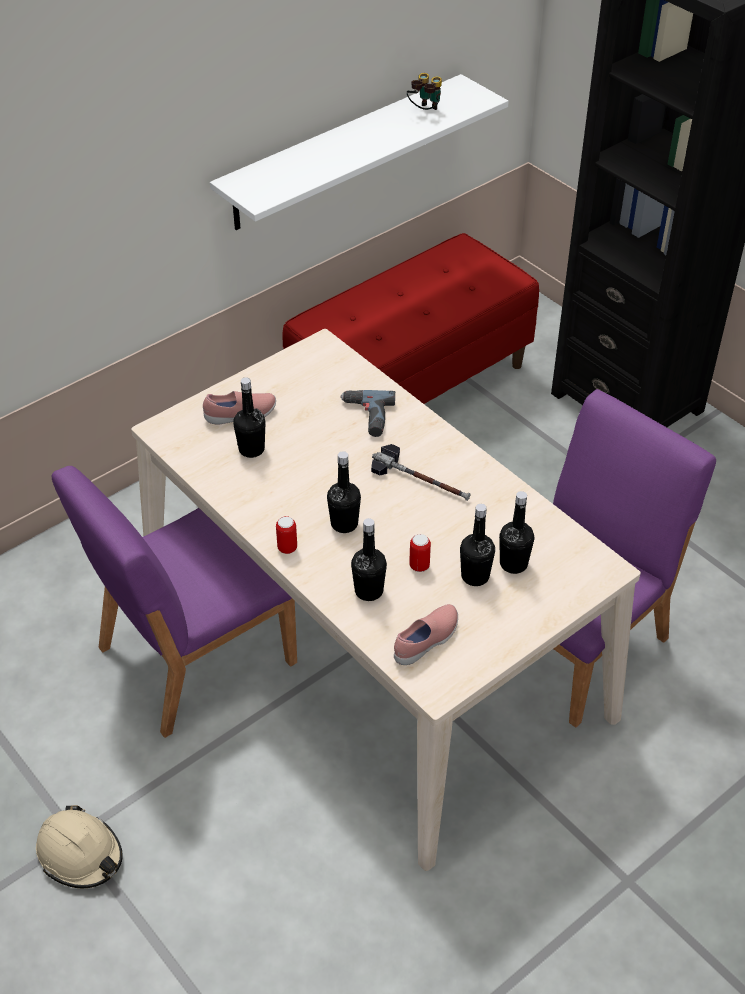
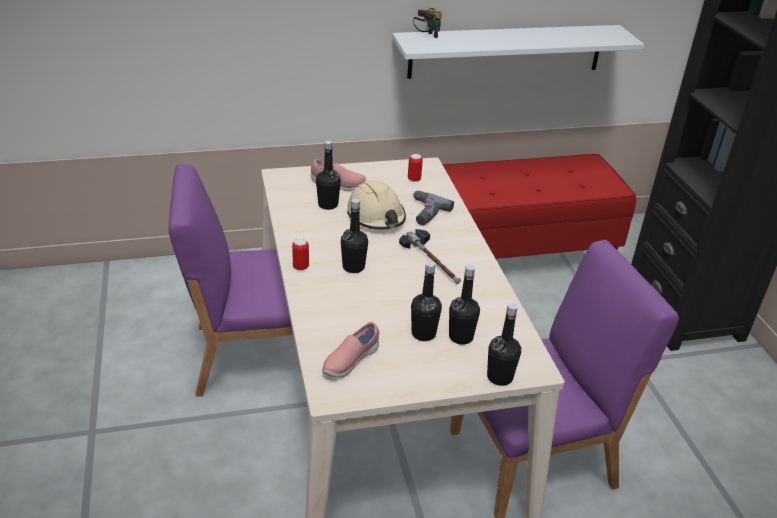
camera: 25 degrees right, 10 degrees down
(80, 854) = (85, 444): beige hard hat -> beige hard hat (376, 216)
(369, 591) = (335, 313): black bottle -> black bottle (499, 377)
(419, 566) = (386, 311): can -> can (414, 179)
(424, 111) = (575, 35): binoculars -> binoculars (426, 37)
(427, 642) = (350, 361): pink shoe -> pink shoe turned 150 degrees clockwise

